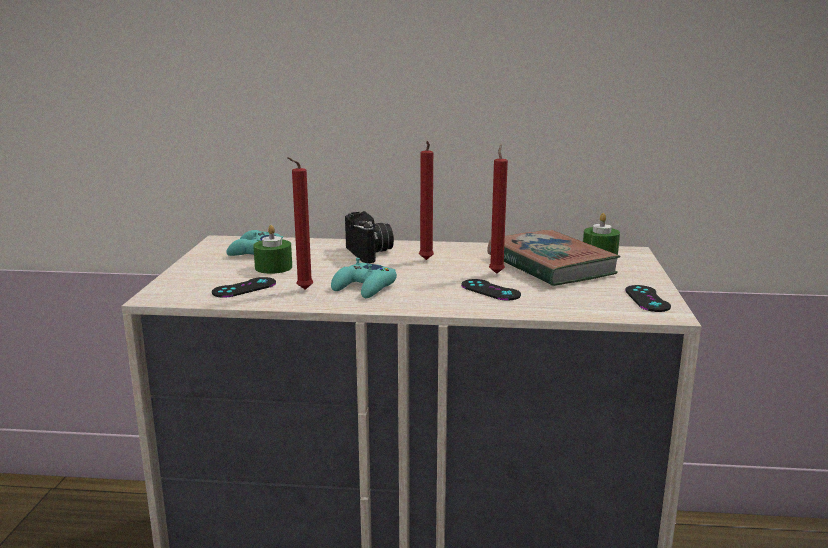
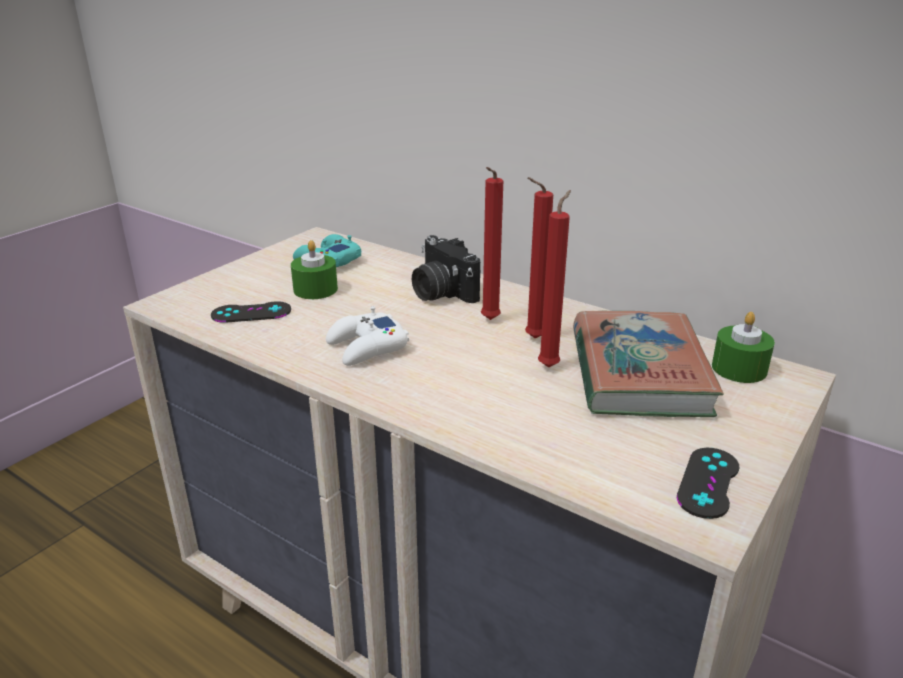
camera: 30 degrees right, 10 degrees up
(302, 290) = (300, 332): red candle -> red candle (531, 339)
(365, 287) = (367, 347): turquoise game controller -> white game controller
(370, 253) = (440, 292): camera -> camera turned 135 degrees clockwise
(490, 290) = (504, 395): black game controller -> none

